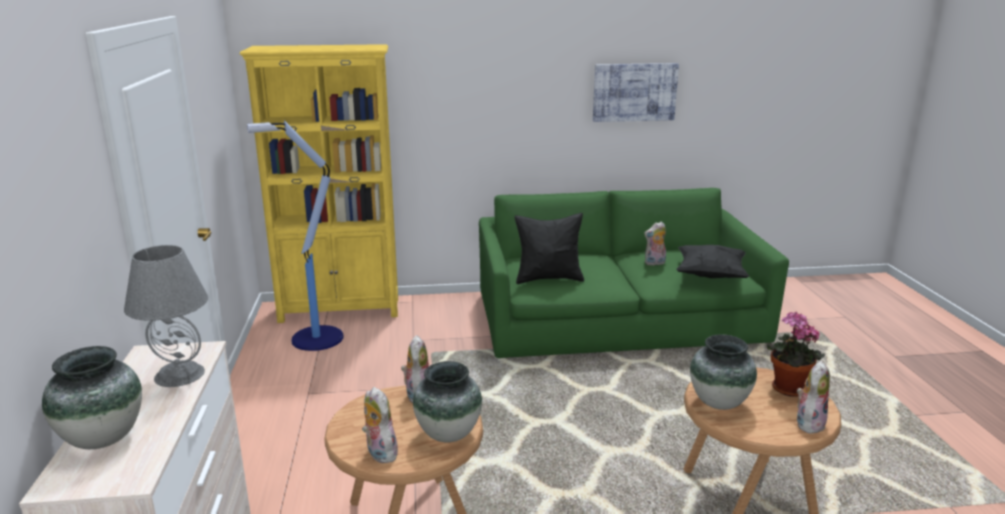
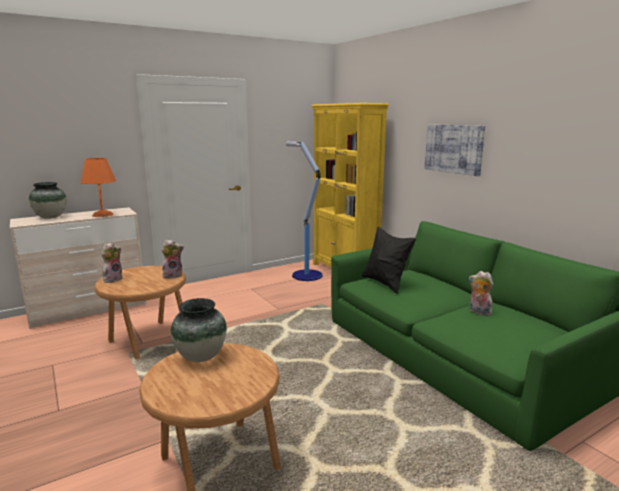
camera: 65 degrees right, 5 degrees down
(179, 375) = (102, 215): grey table lamp -> orange table lamp
(447, 434) = (133, 288): vase -> none
(634, 92) = (558, 151): picture -> picture (453, 149)
(710, 275) = (493, 339): black pillow -> none
(786, 390) = (240, 385): potted plant -> none
(808, 423) = (182, 400): plush toy -> none

